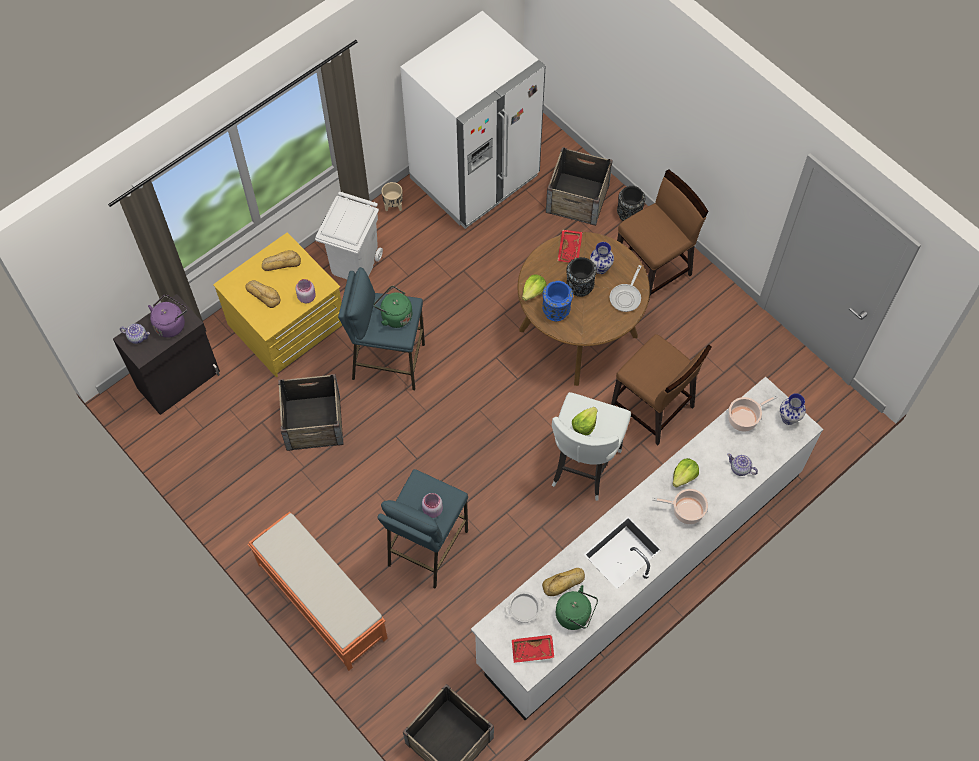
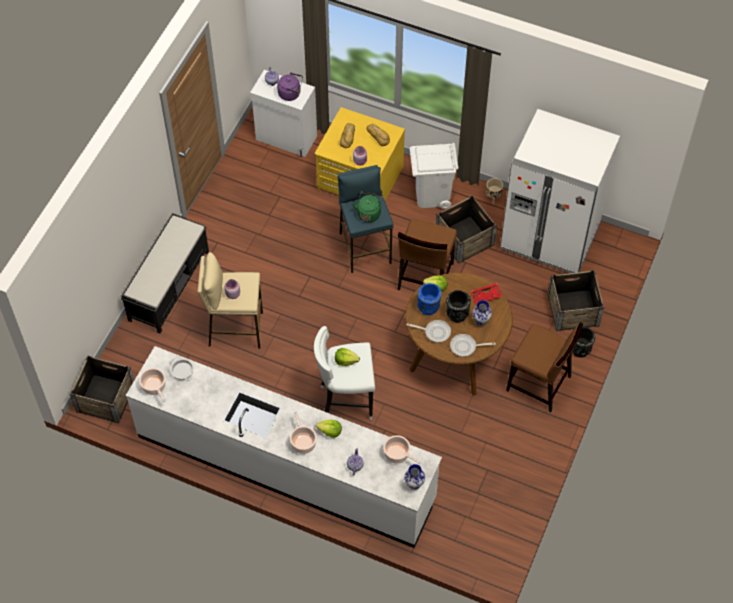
camera: 65 degrees right, 5 degrees down
(180, 380) = (286, 138): black cabinet -> white cabinet
(313, 422) = (295, 225): crate -> crate (465, 239)
(321, 600) = (169, 285): orange bench -> black bench
(426, 548) = (235, 329): blue stool -> beige stool
(532, 651) = (154, 387): red tray -> cooking pot
(564, 583) = (211, 387): bread -> none
(575, 615) = (191, 403): green kettle -> none
(592, 318) = (435, 332): none -> frying pan
(652, 408) = (418, 427): brown chair -> brown chair (425, 276)

